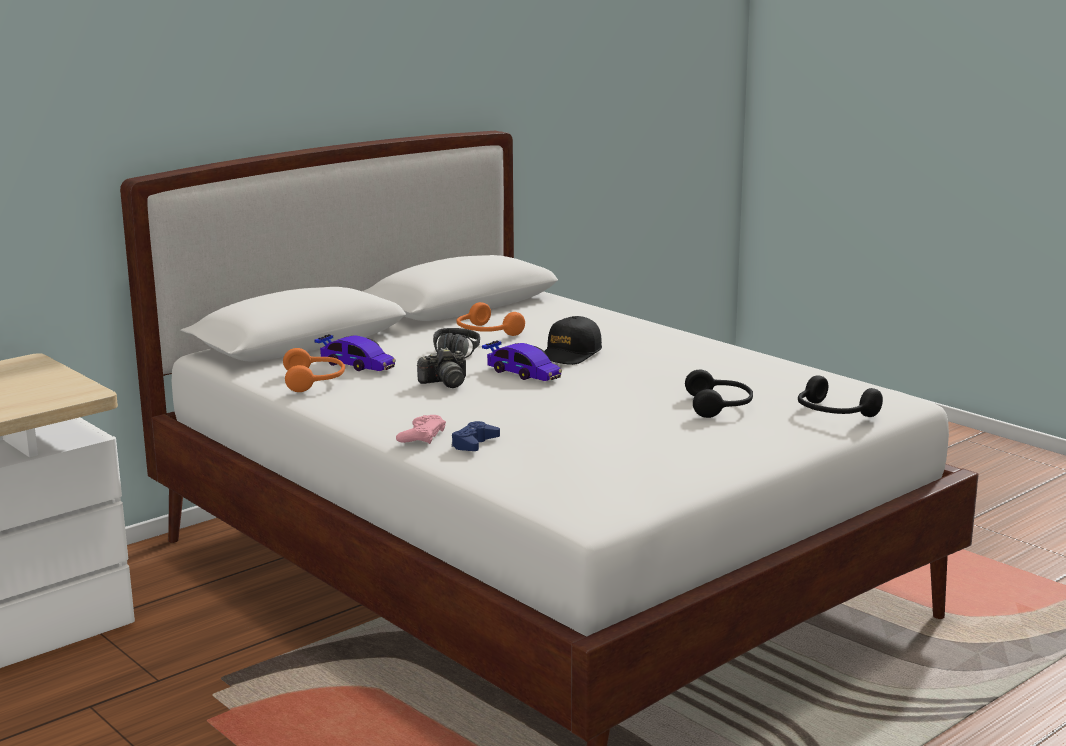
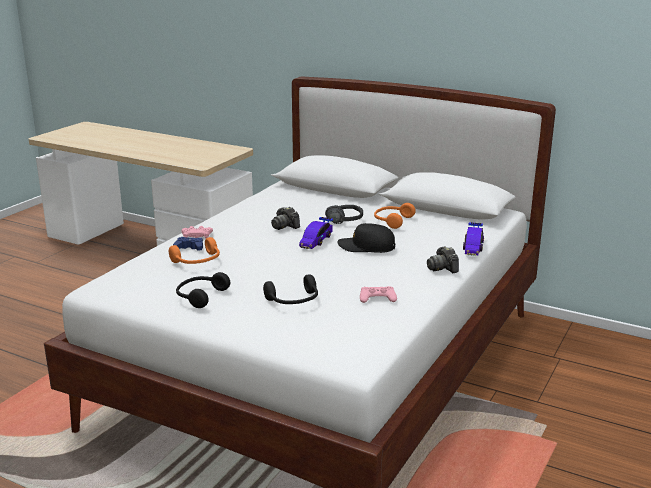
camera: 70 degrees right, 5 degrees up
(315, 381) = (270, 201): orange headphones -> orange headphones (197, 261)
(356, 365) = (303, 204): toy car -> toy car (473, 246)
(667, 334) = (442, 268): none -> camera
(737, 370) = (377, 298): none -> pink game controller
(833, 413) = (300, 338): black headphones -> black headphones (200, 296)

